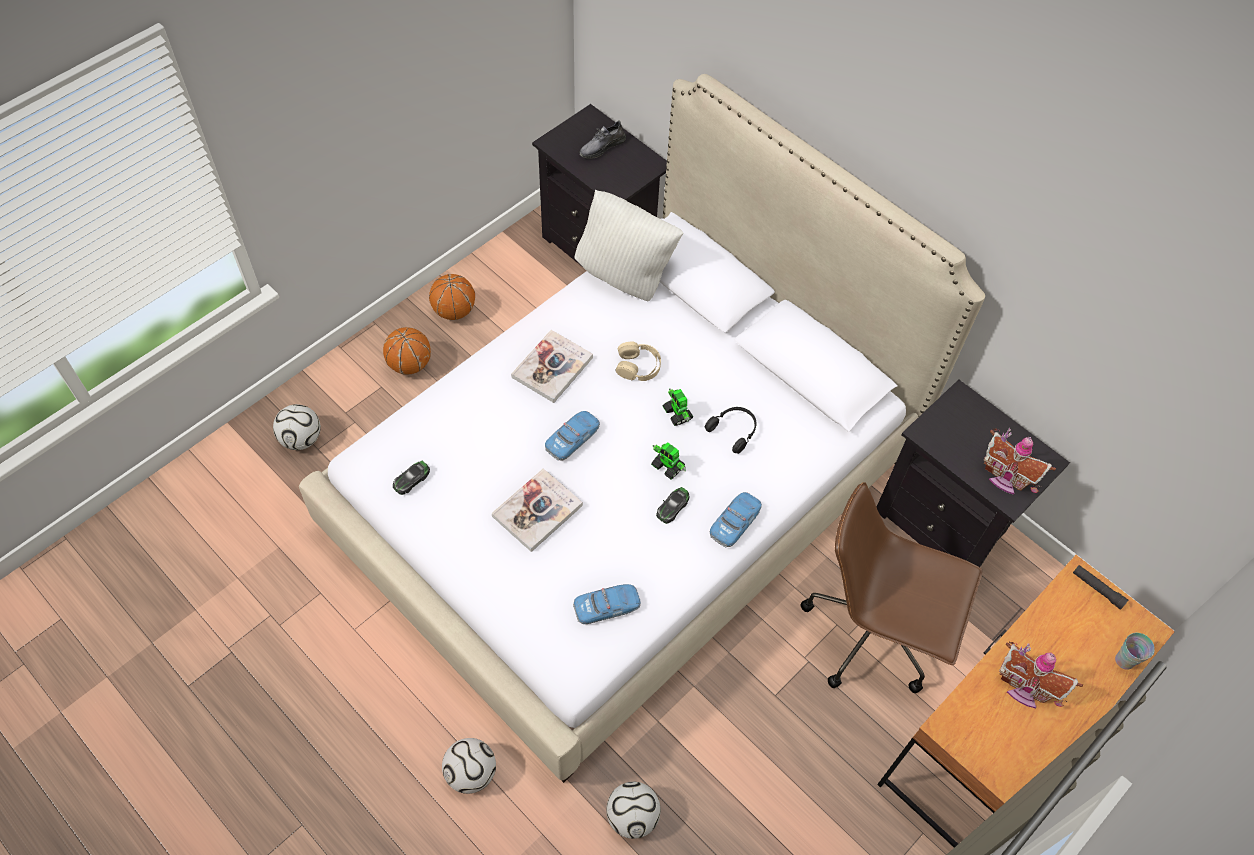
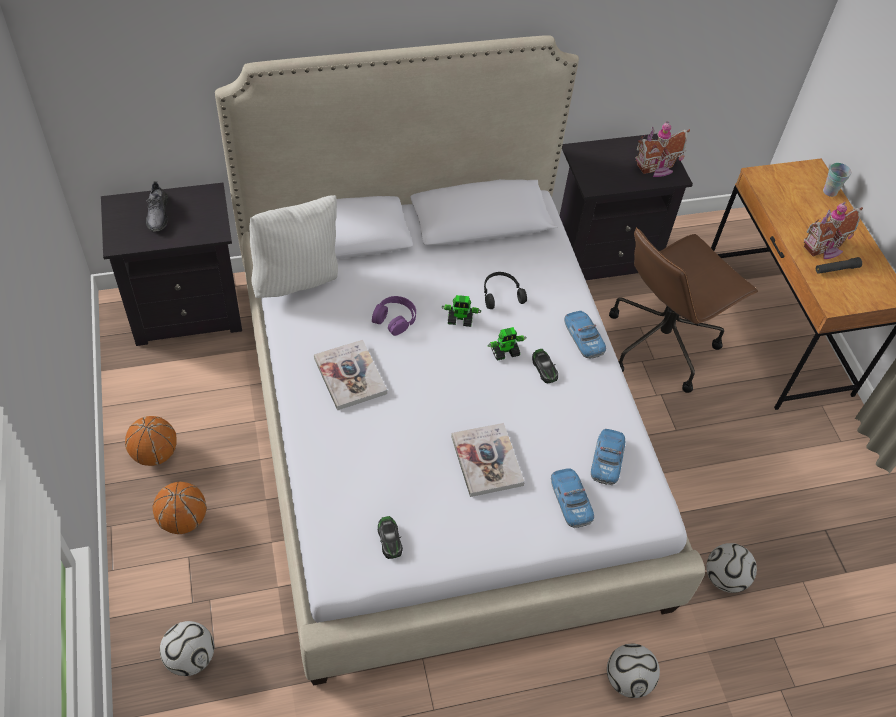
camera: 60 degrees left, 5 degrees down
(572, 438) = (433, 399): toy car -> toy car (570, 500)
(638, 366) = (394, 319): beige headphones -> purple headphones
(1097, 589) = (772, 173): black flashlight -> black flashlight (836, 269)

